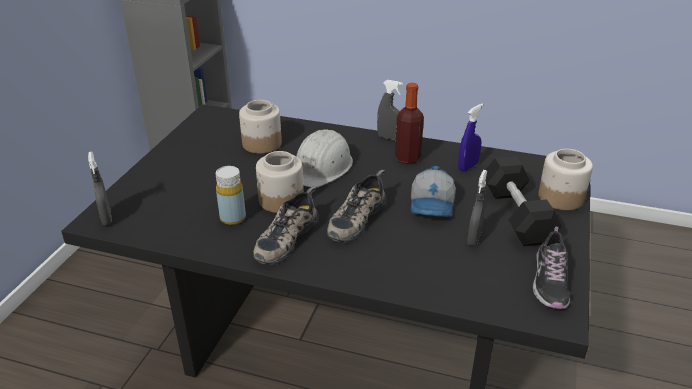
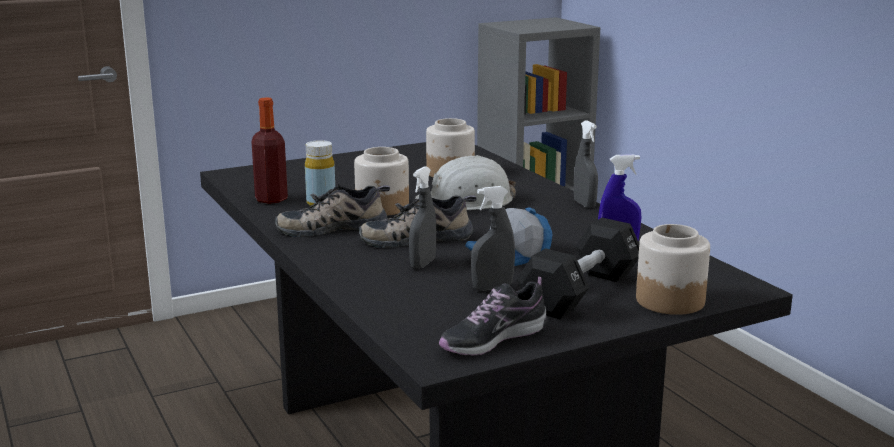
camera: 45 degrees right, 15 degrees down
(106, 218) = (239, 175): grey spray bottle -> grey spray bottle (423, 264)
(407, 158) = (567, 221): bottle -> bottle (271, 199)

